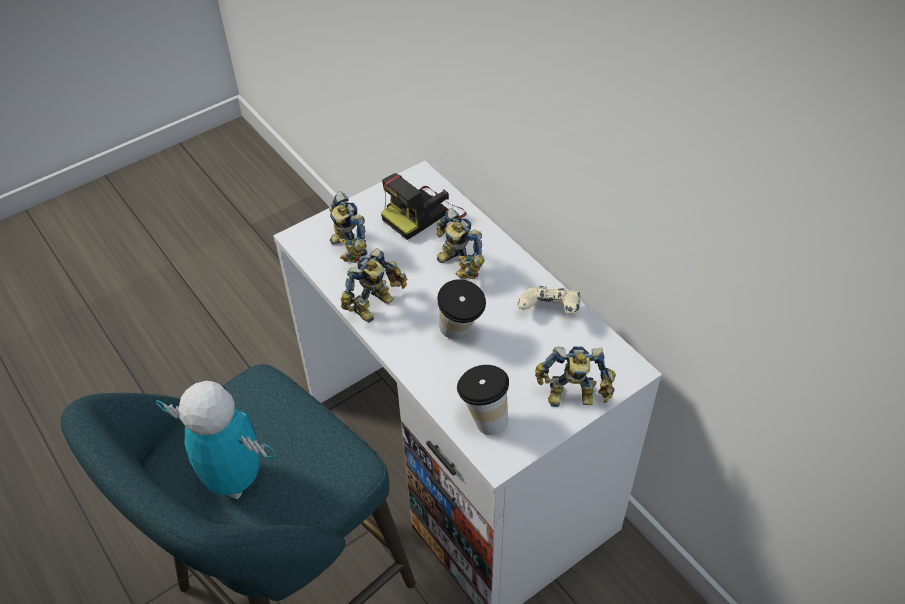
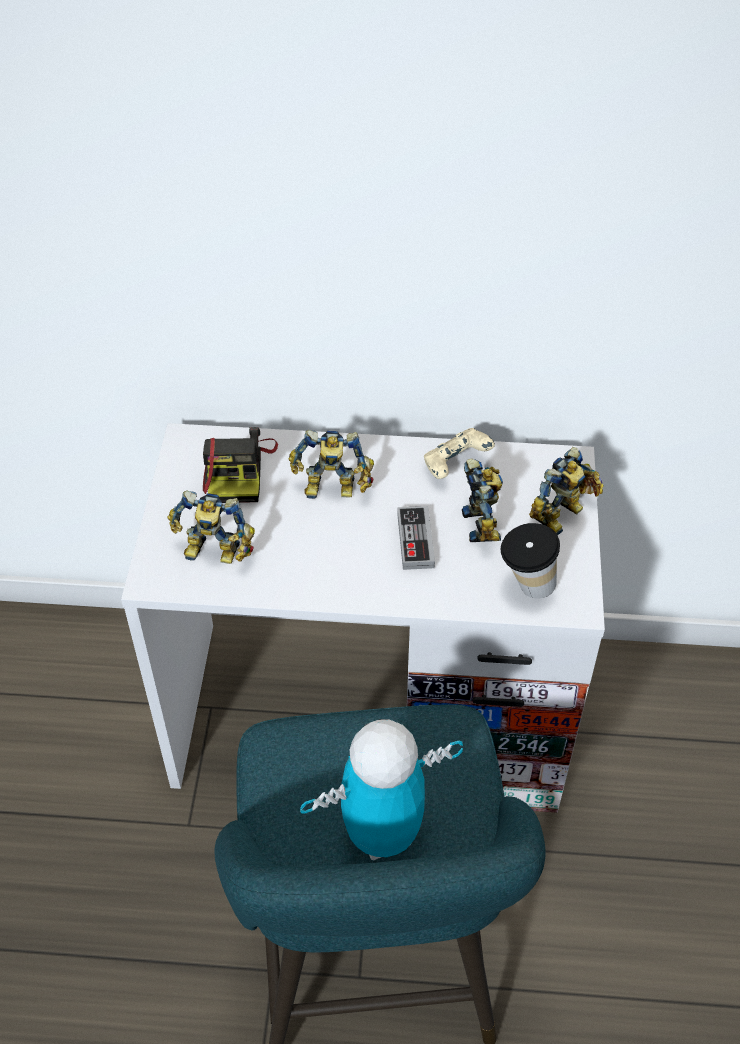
camera: 50 degrees left, 0 degrees up
(376, 306) = (314, 578): toy robot -> toy robot (484, 523)
(460, 334) = (415, 540): cup -> game controller

